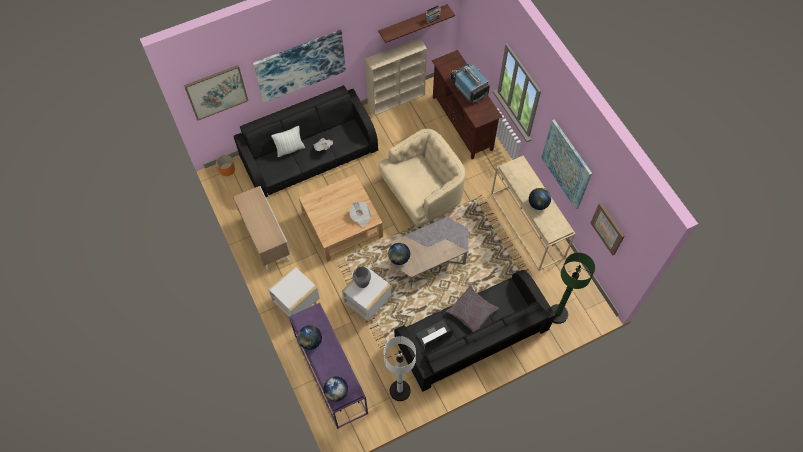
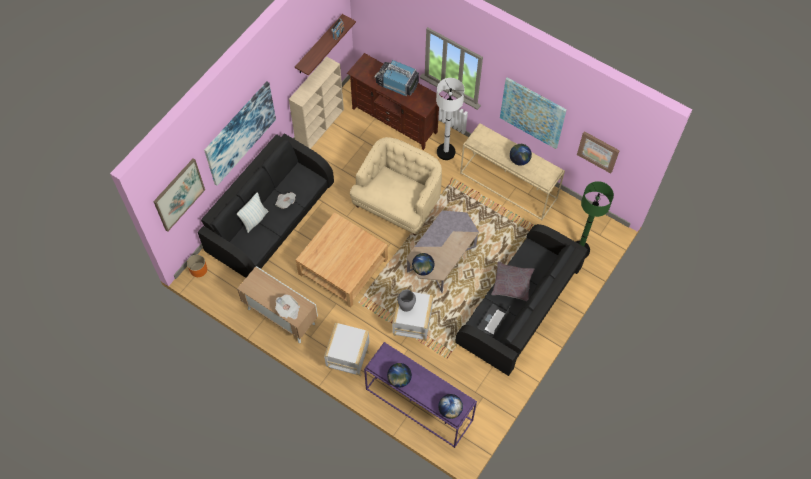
camera: 30 degrees left, 0 degrees up
(360, 217) = (364, 249): newspaper -> newspaper (288, 310)
(400, 391) = (488, 386): white floor lamp -> white floor lamp (446, 152)

